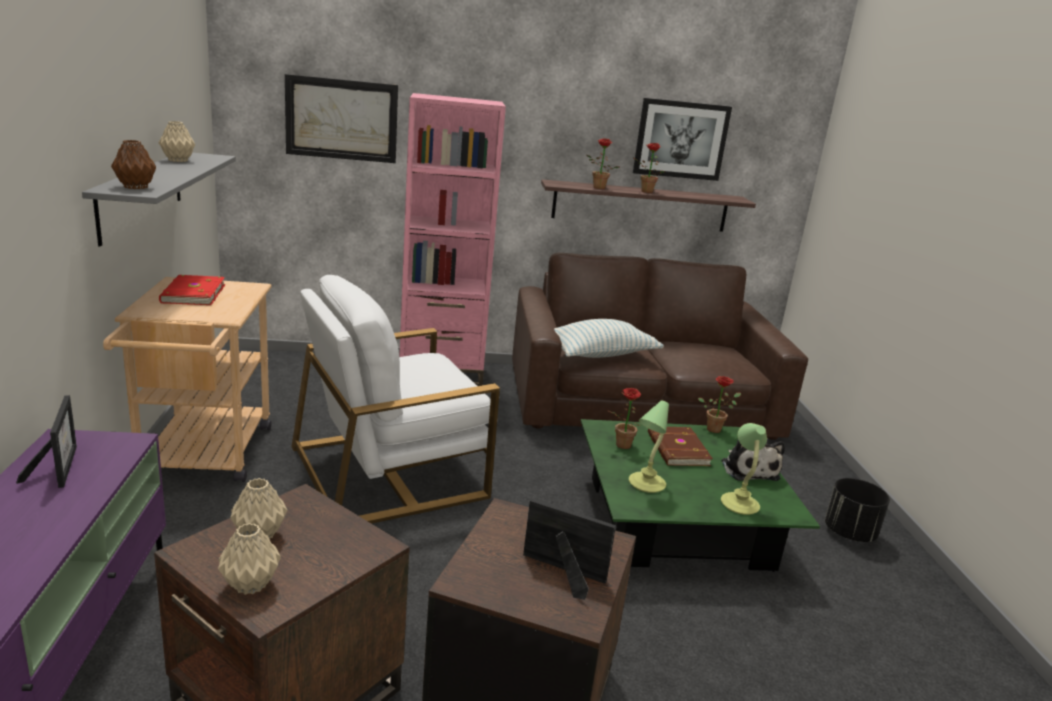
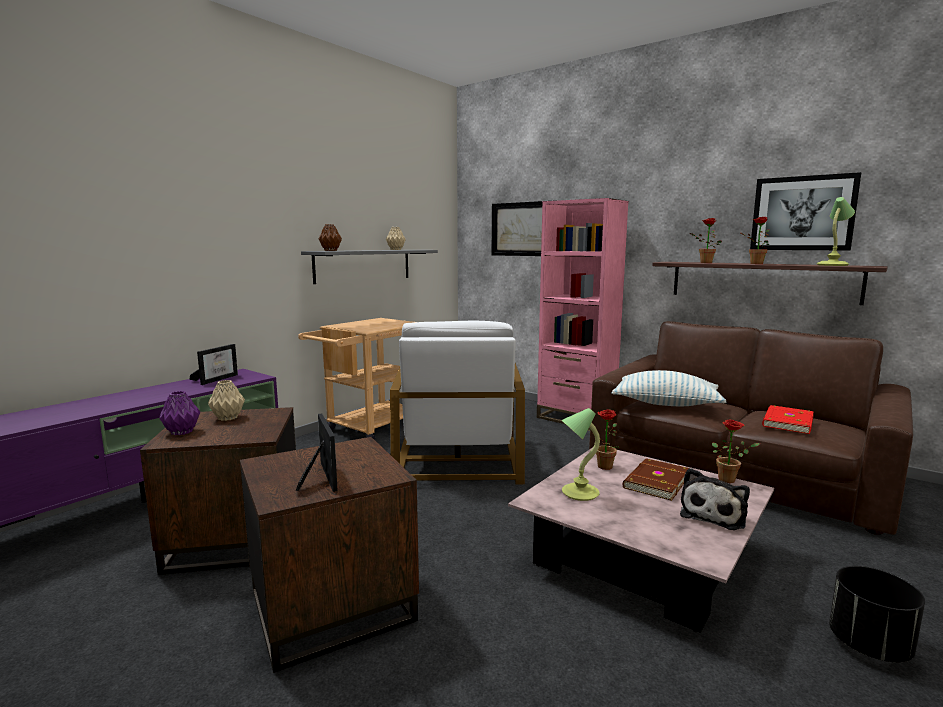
camera: 45 degrees right, 10 degrees down
(192, 294) = (375, 323): red book -> red book (786, 422)
(251, 584) = (182, 432): beige vase -> purple vase
(389, 470) = (457, 458): white armchair -> white armchair turned 105 degrees counterclockwise
(678, 521) = (642, 556): green coffee table -> pink coffee table
(740, 504) = (653, 532): table lamp -> table lamp (833, 265)

